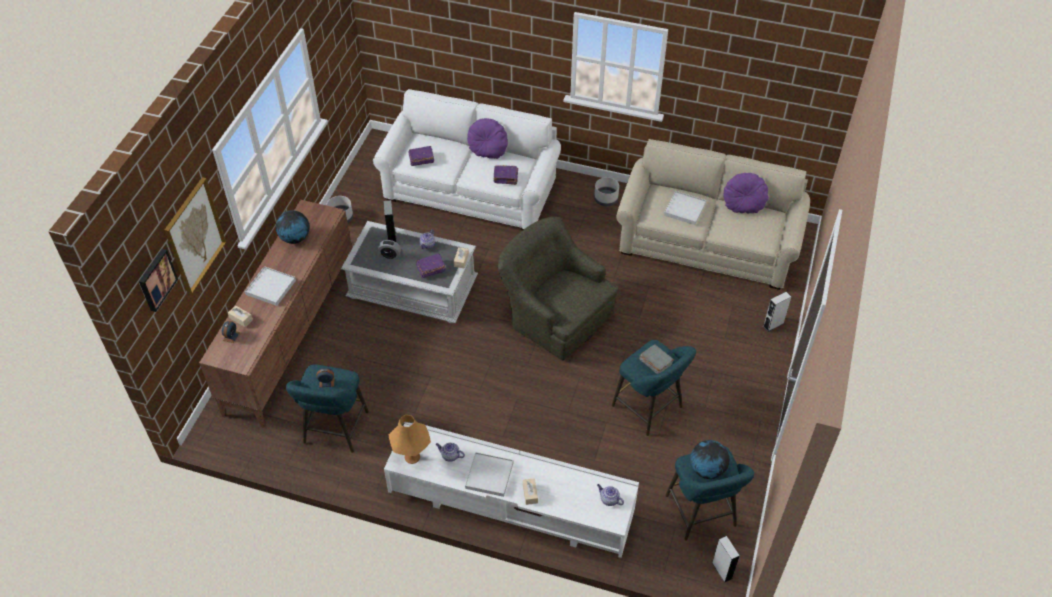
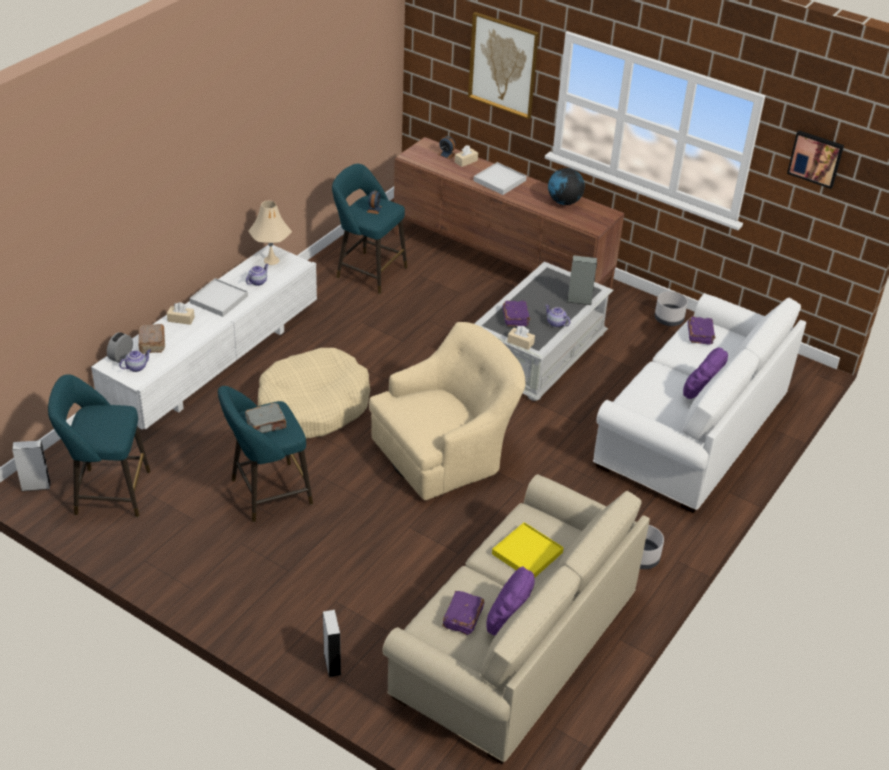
camera: 105 degrees right, 10 degrees down
(156, 279) = (446, 35): picture -> picture (816, 158)
(390, 256) = (548, 294): alarm clock -> alarm clock (121, 356)
(412, 457) = (271, 260): orange table lamp -> beige table lamp
(506, 178) = (644, 397): purple book -> purple book (462, 618)
(540, 412) = (312, 406): none -> beige dog bed
(554, 315) = (446, 452): green armchair -> beige armchair
(574, 502) = (151, 344): none -> brown book
(685, 209) = (527, 553): white tray -> yellow tray
(707, 469) = (103, 420): globe -> none

